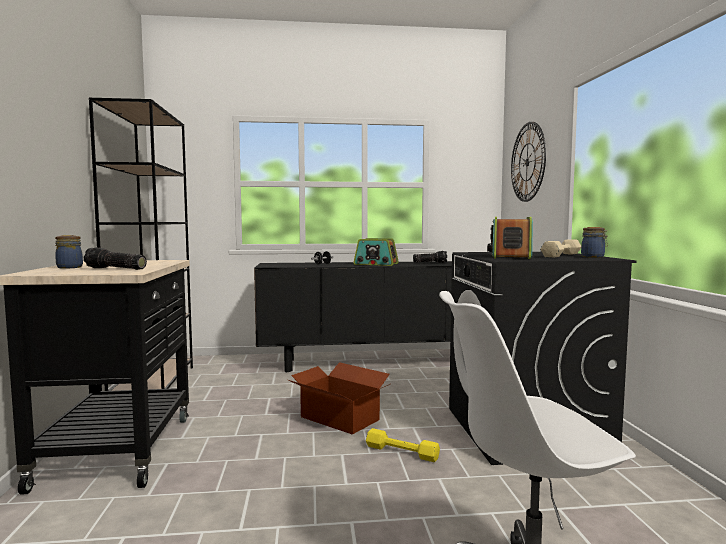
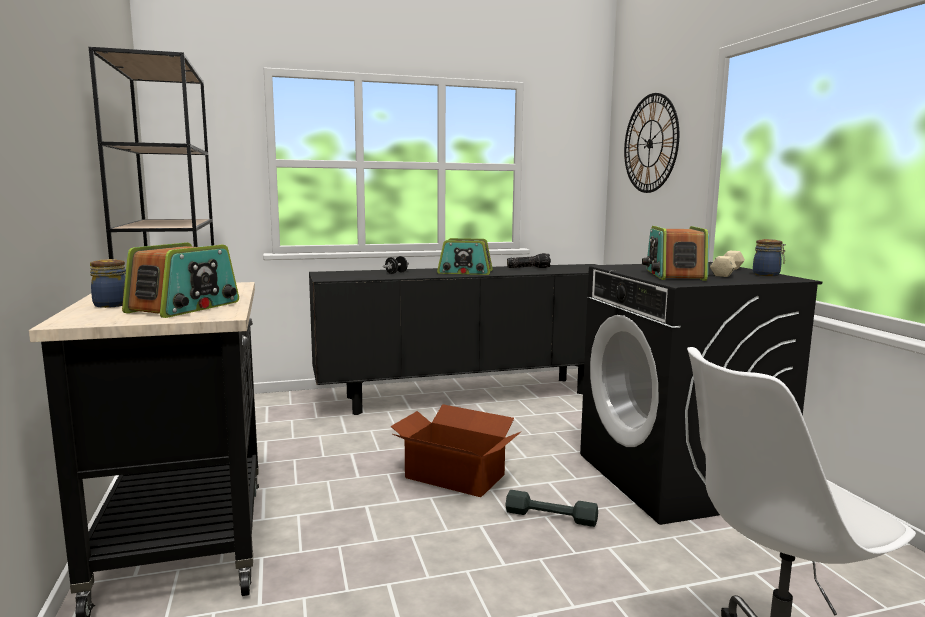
camera: 10 degrees left, 5 degrees up
(115, 269) = (185, 307): flashlight -> radio
(402, 452) = (551, 516): yellow dumbbell -> grey dumbbell

